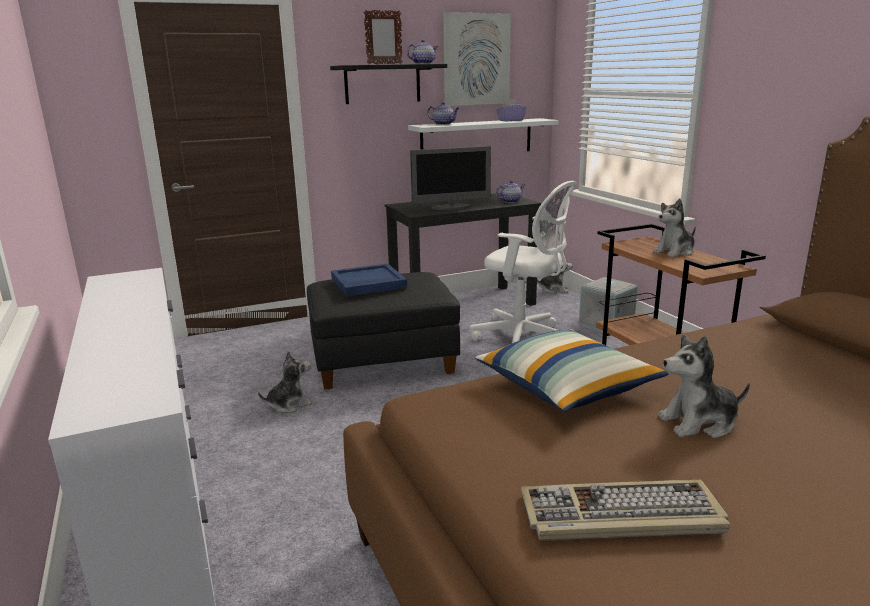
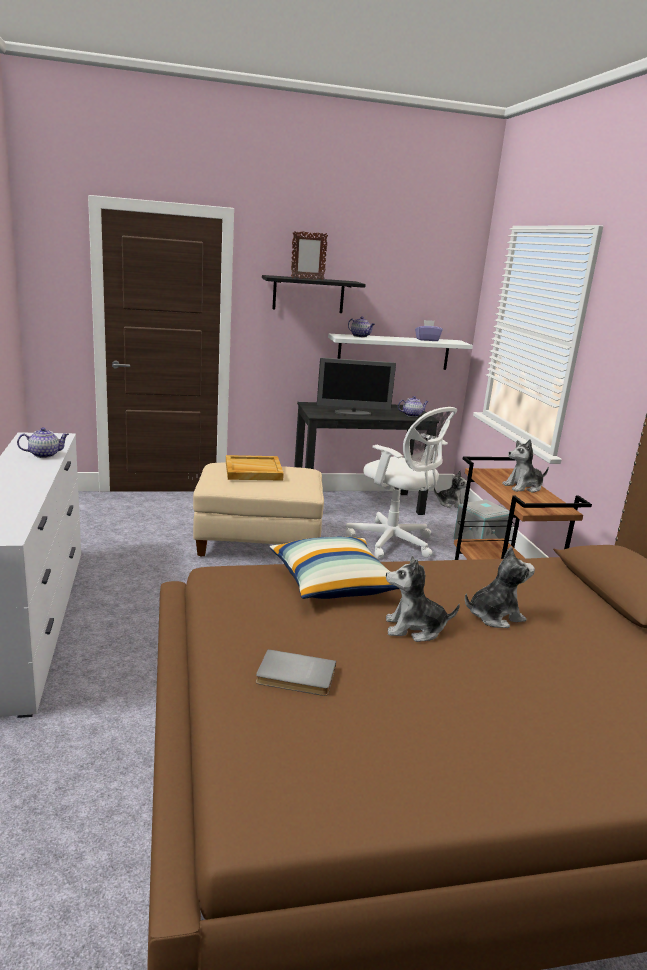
camera: 10 degrees right, 0 degrees up
(289, 404) = (163, 562): plush toy -> plush toy (494, 616)
(368, 283) = (253, 471): blue tray -> beige tray
(383, 362) = (258, 542): black ottoman -> beige ottoman
(423, 64) = (345, 281): teapot -> teapot (44, 455)
(476, 60) = (401, 280): picture -> none
(620, 516) = (295, 677): keyboard -> grey book

